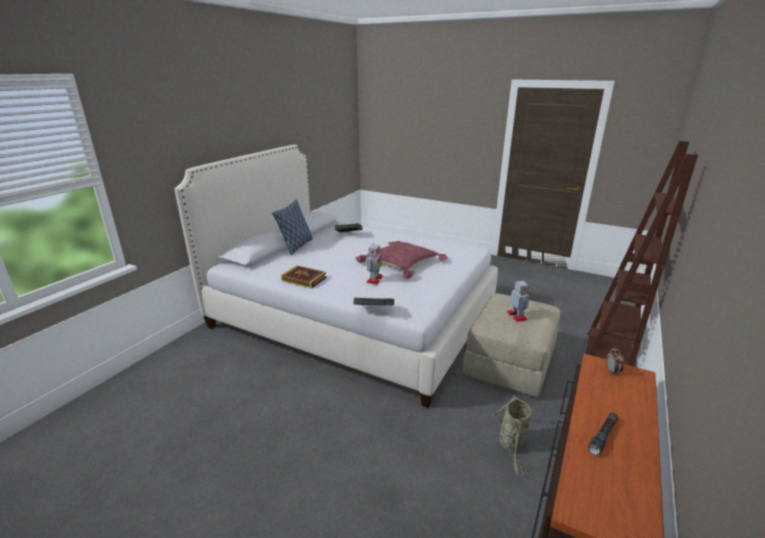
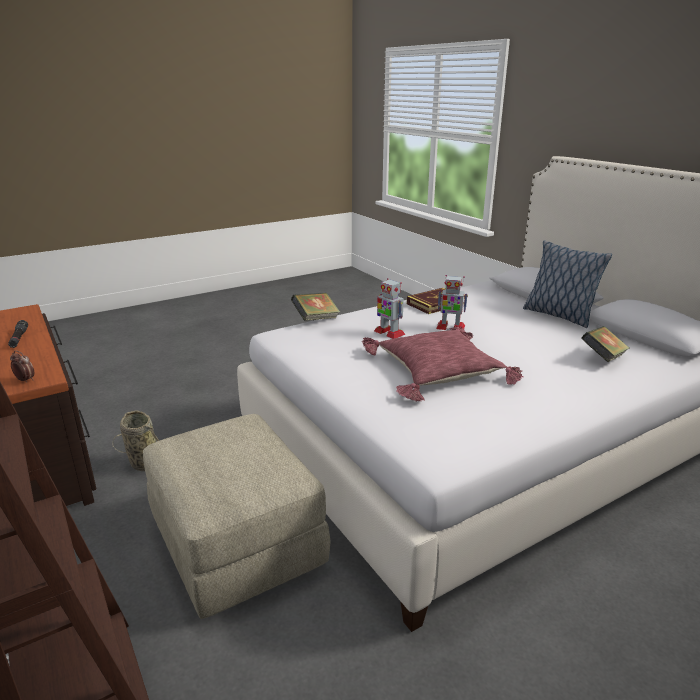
camera: 120 degrees right, 0 degrees up
(517, 316) = (224, 455): toy robot -> toy robot (450, 327)

